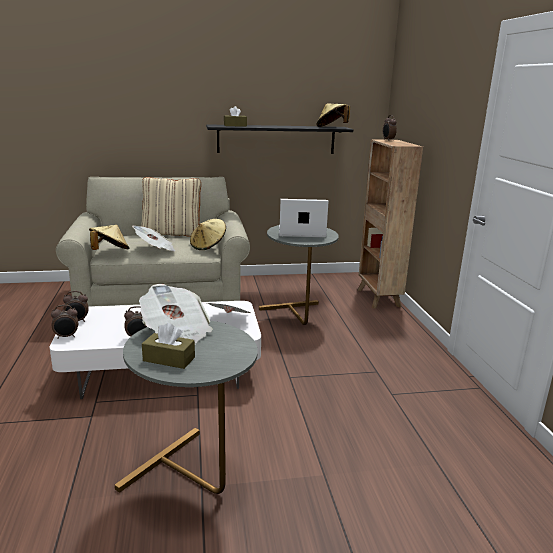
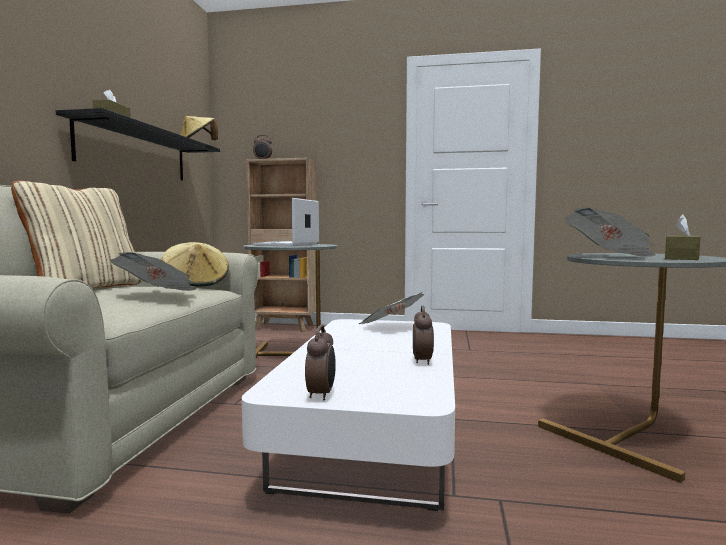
camera: 70 degrees left, 15 degrees down
(66, 336) = (393, 402): alarm clock -> none
(110, 252) = (106, 310): beige hat -> none

